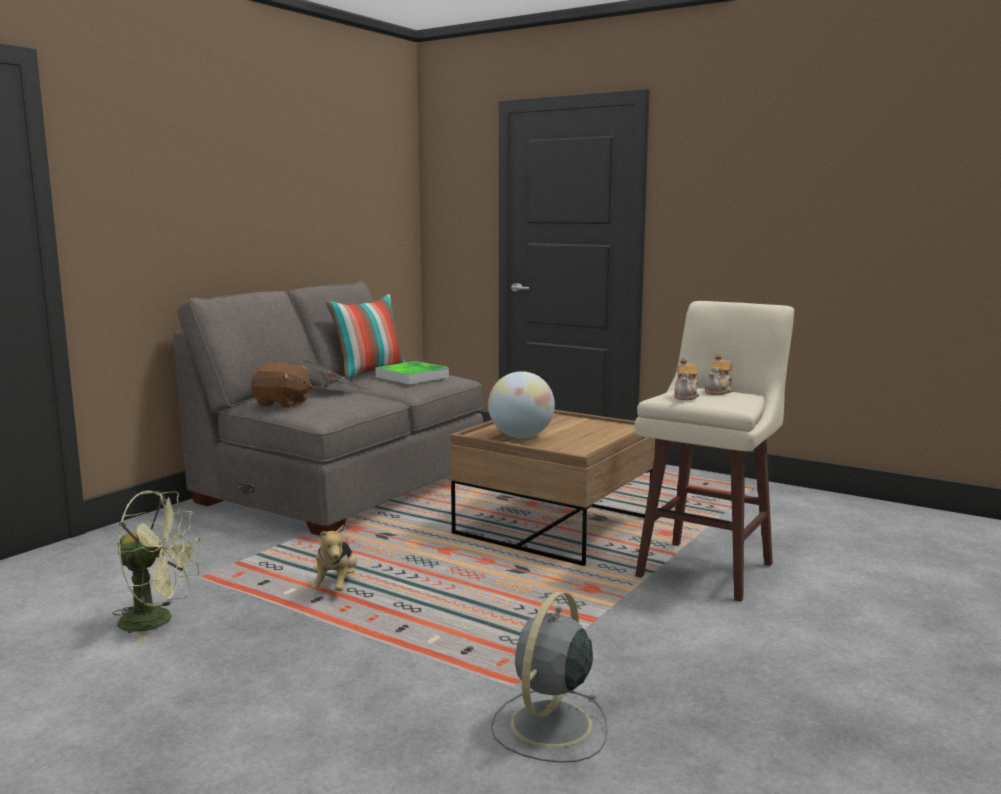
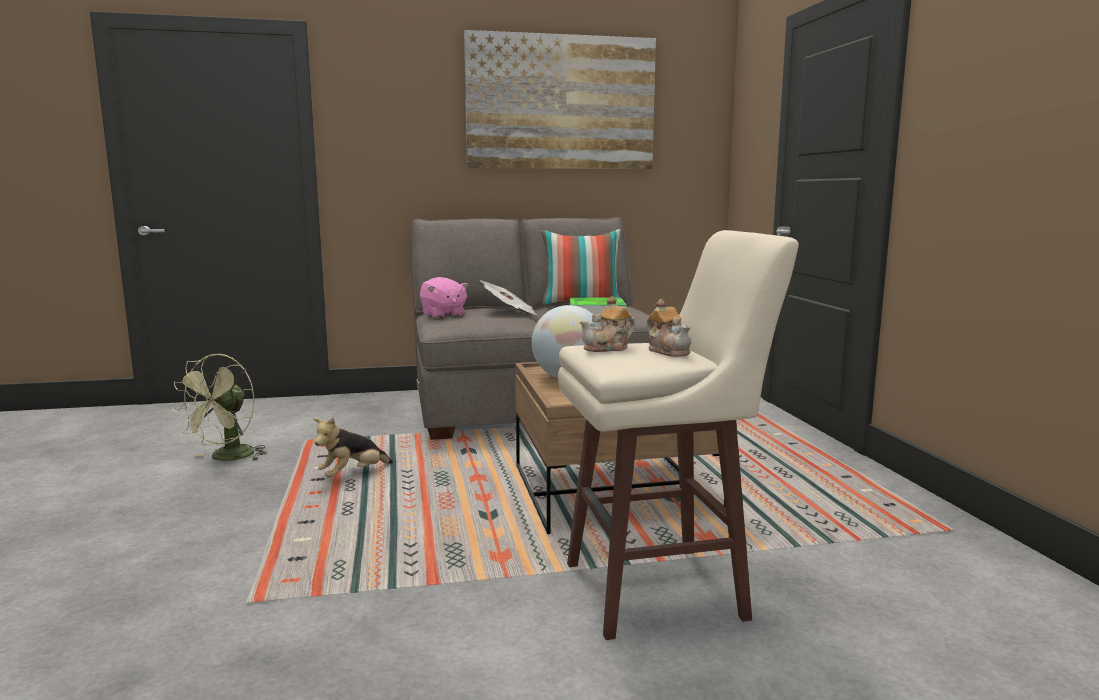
camera: 45 degrees right, 0 degrees up
(158, 620) = (227, 458): green fan -> green fan turned 60 degrees clockwise
(282, 404) = (443, 315): brown plush toy -> pink plush toy
(296, 163) = (561, 103): none -> picture
(549, 726) = (188, 648): grey fan -> none
(718, 391) = (668, 351): teapot -> teapot turned 105 degrees counterclockwise

